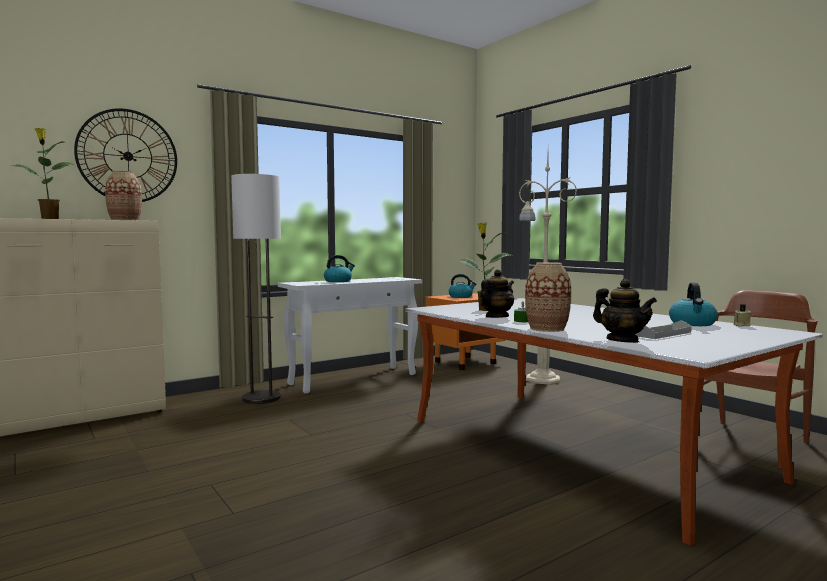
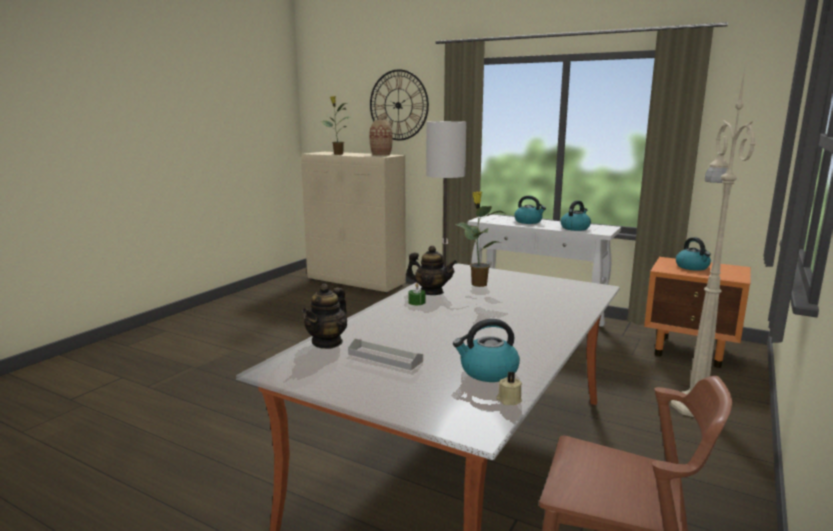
camera: 65 degrees right, 10 degrees up
(384, 279) = (575, 228): none -> kettle
(547, 329) = (374, 314): vase -> none

